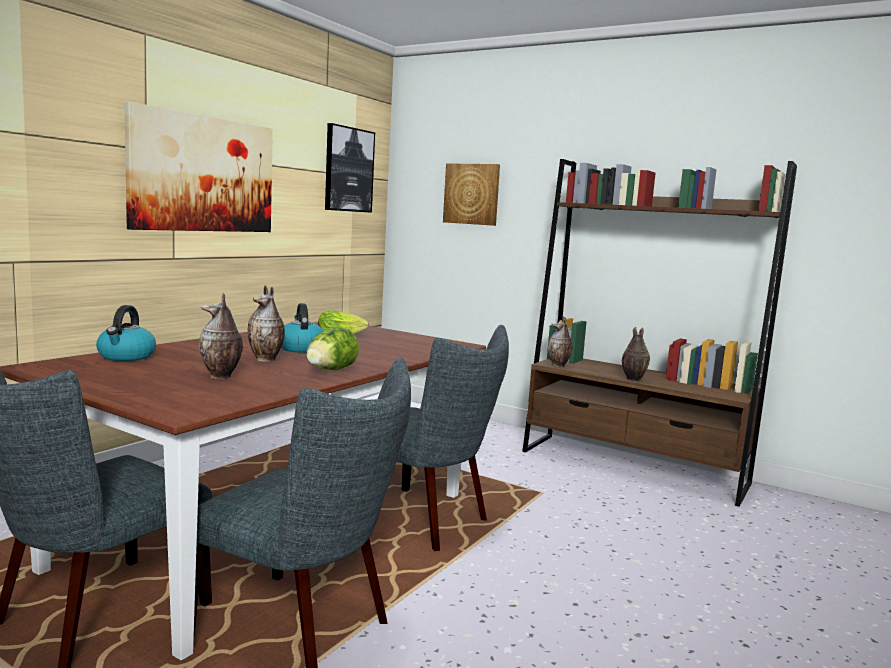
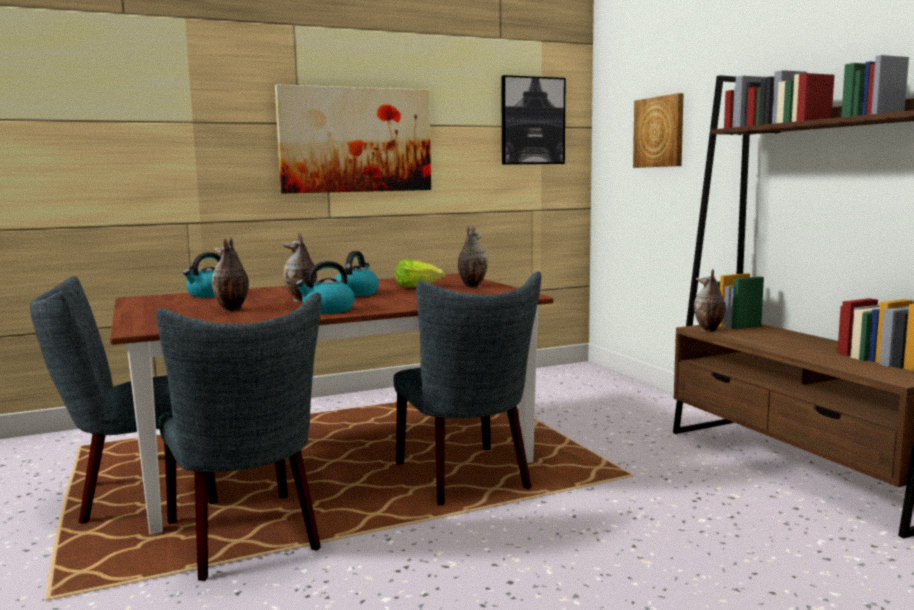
camera: 35 degrees right, 0 degrees up
(330, 370) = (327, 310): lettuce -> kettle
(632, 379) = (780, 350): vase -> vase (471, 286)

